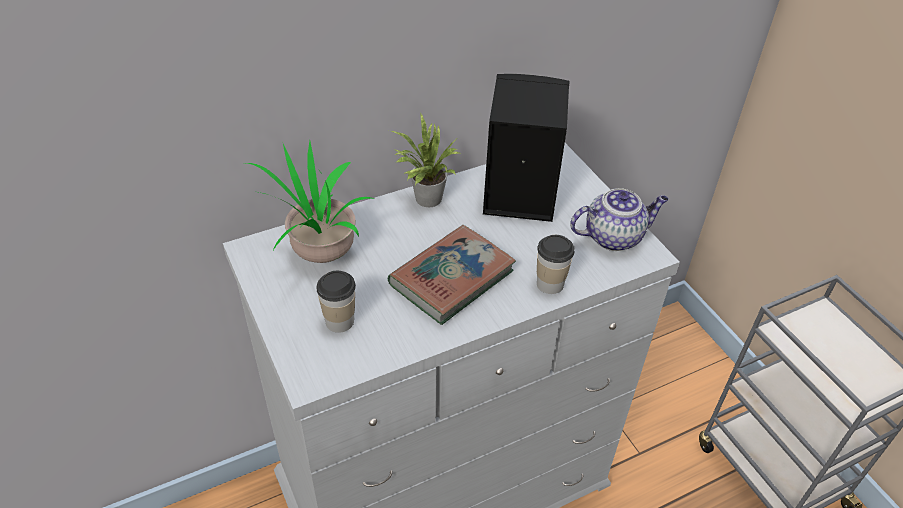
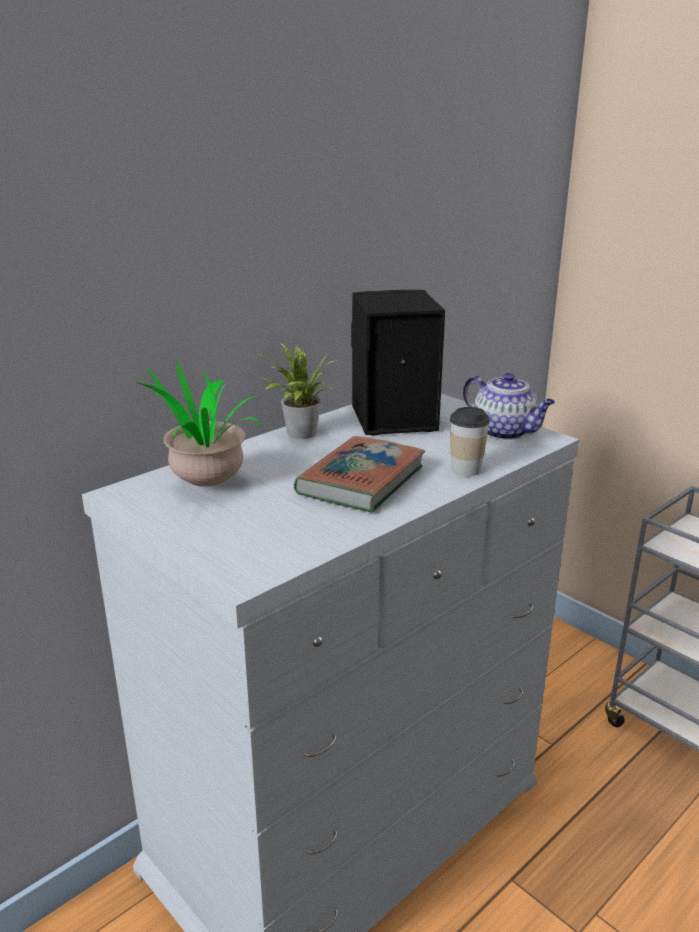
camera: 15 degrees left, 20 degrees down
(340, 321) = (254, 529): cup -> none
(614, 236) = (505, 432): teapot -> teapot turned 75 degrees clockwise

